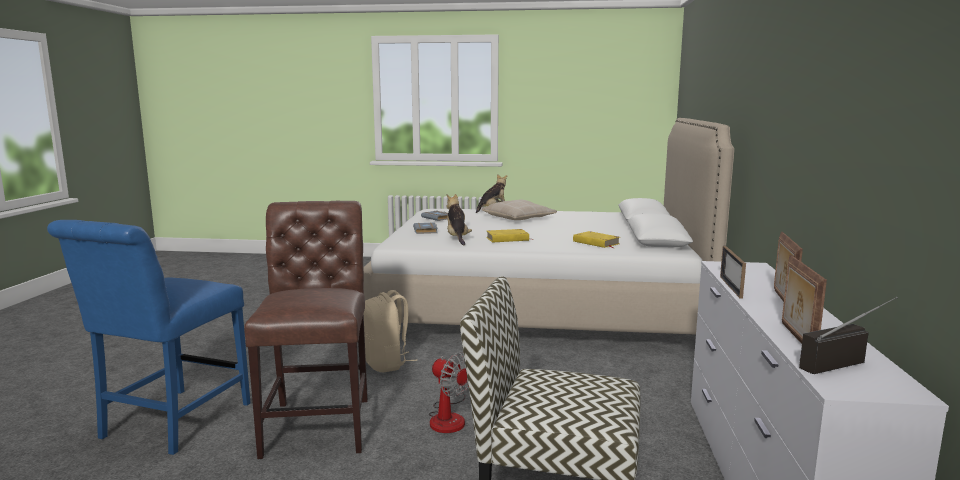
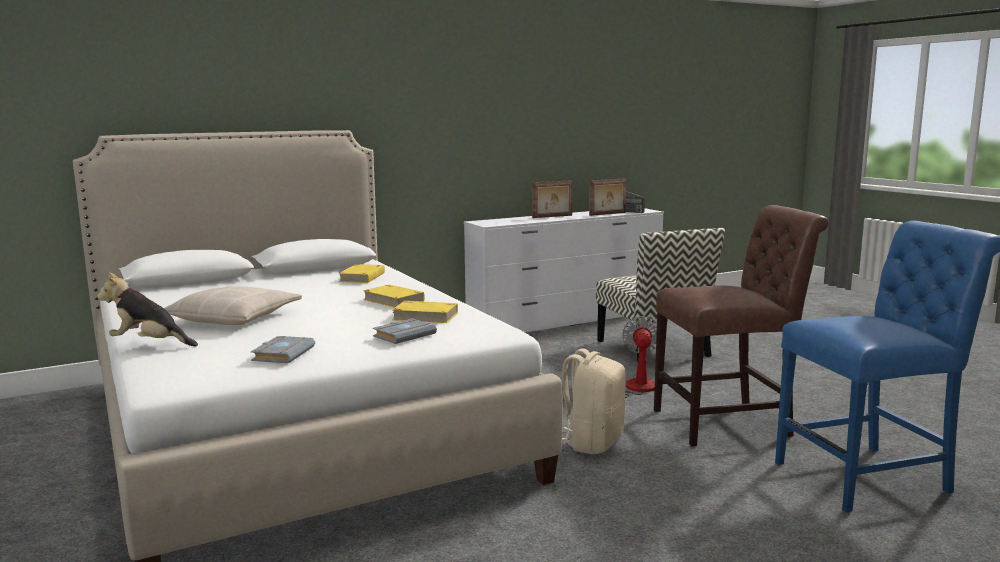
camera: 125 degrees left, 0 degrees up
(320, 422) = (729, 422): brown chair -> brown chair turned 150 degrees counterclockwise
(457, 238) = (425, 316): plush toy -> yellow book
(730, 287) = (542, 221): picture frame -> none

